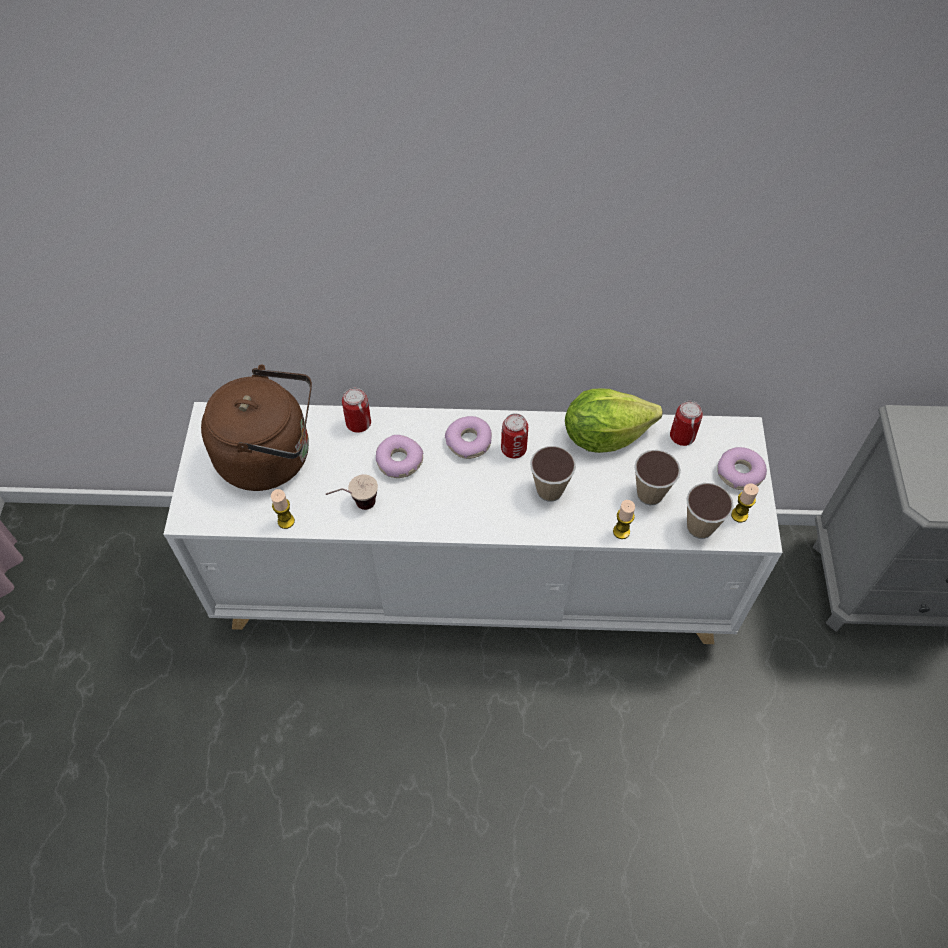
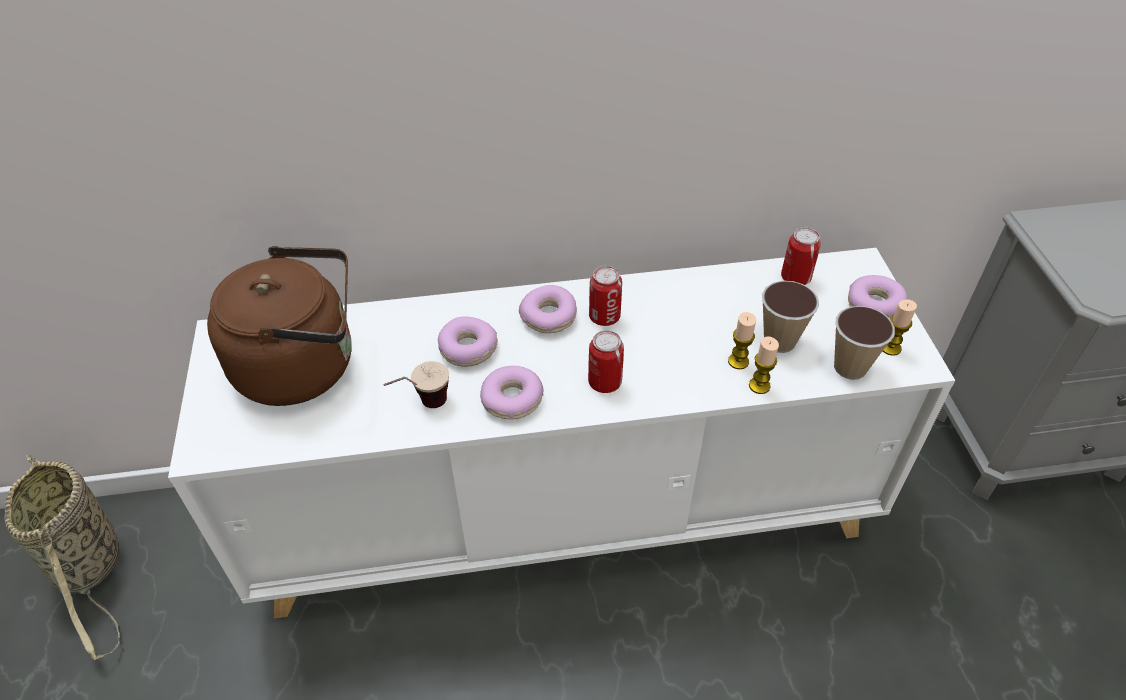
camera: 10 degrees left, 10 degrees down
(97, 564) = (91, 567): none -> basket
(286, 521) = (334, 437): candle -> candle (738, 361)
(358, 423) = (409, 316): can -> can (605, 382)
(425, 512) = (512, 399): none -> donut
(549, 490) = (659, 354): cup -> none
(604, 435) = (706, 288): lettuce -> none

